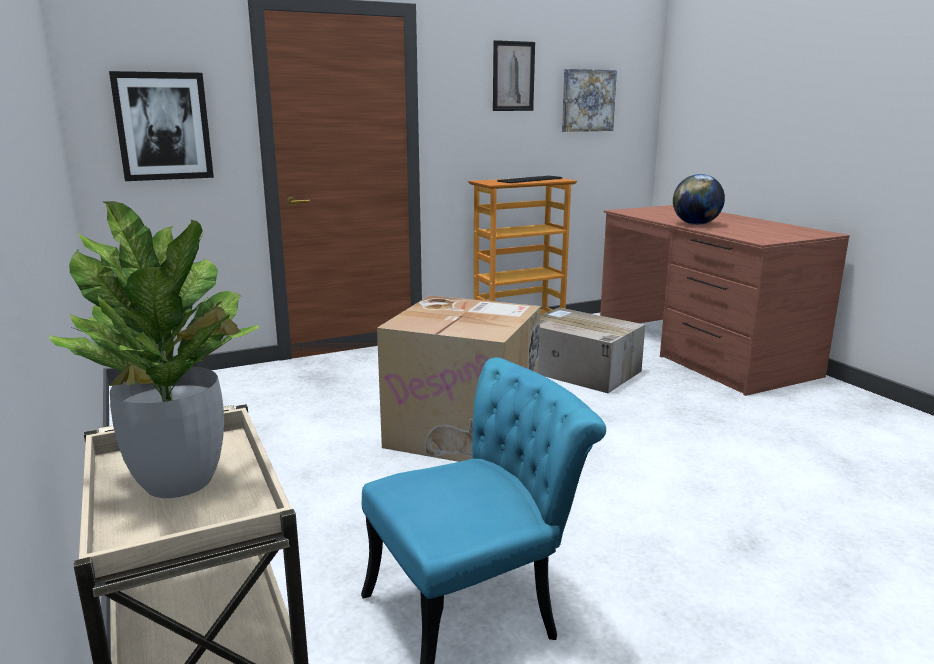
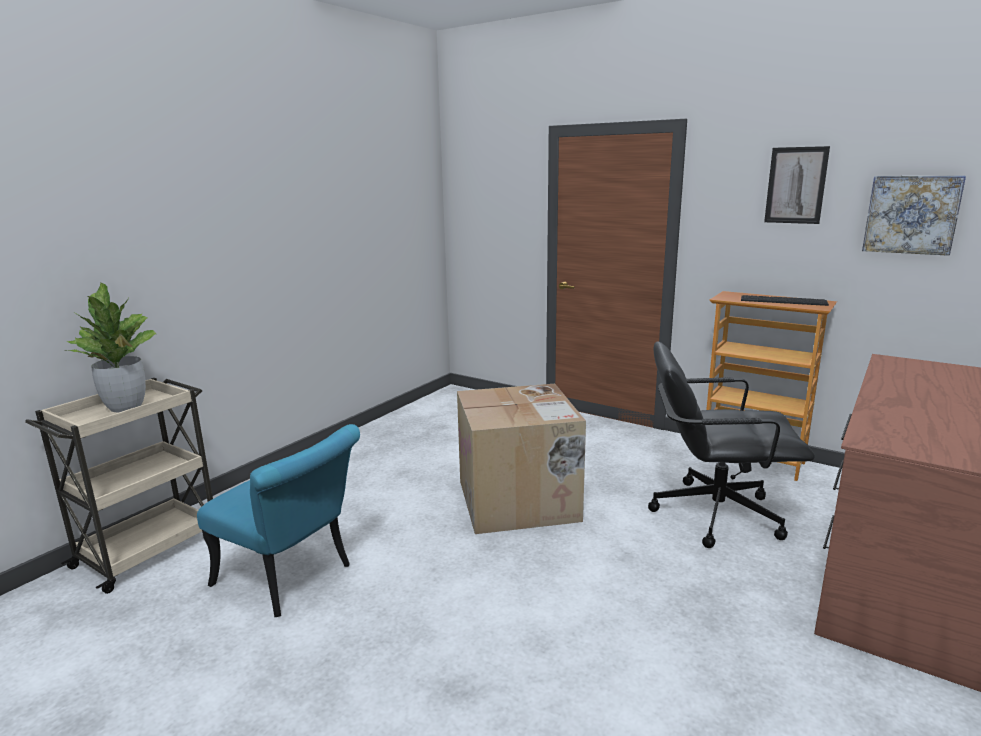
camera: 60 degrees right, 0 degrees up
(163, 126) = (491, 222): picture -> none
(578, 370) = (714, 513): cardboard box -> black office chair
(695, 224) = (893, 399): globe -> none

